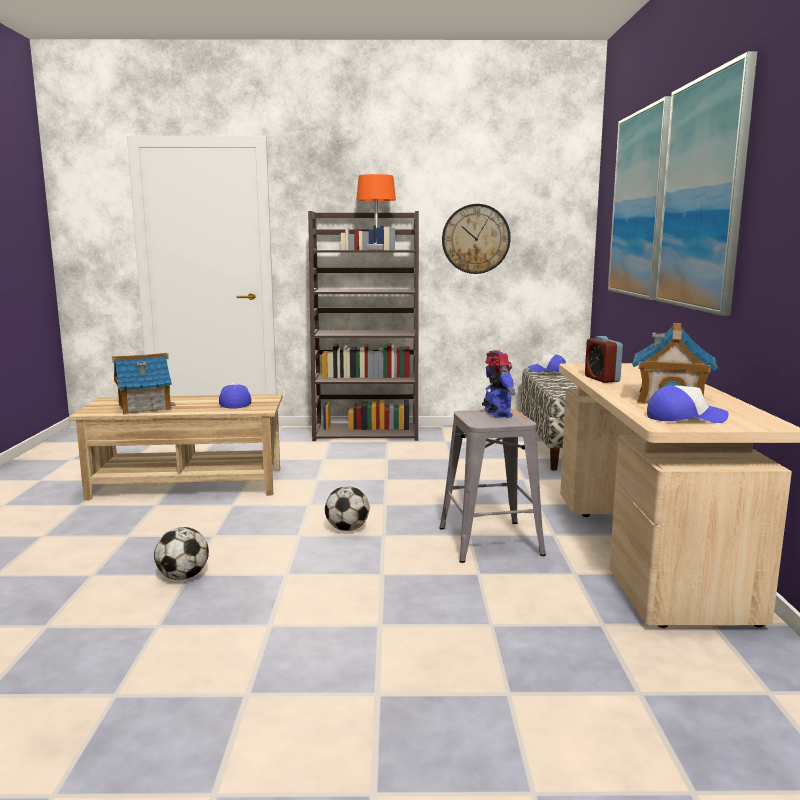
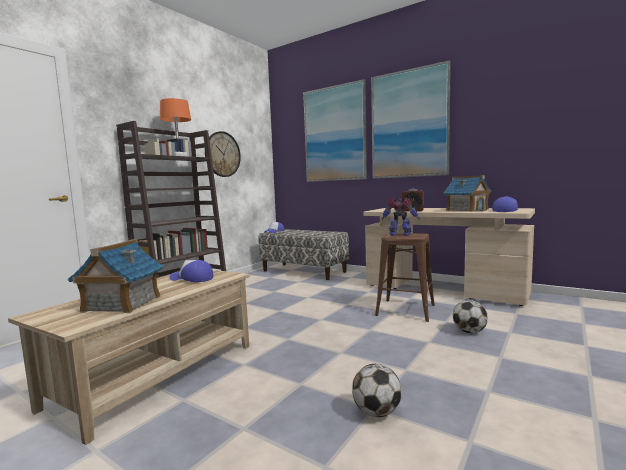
camera: 55 degrees left, 5 degrees down
(347, 529) = (348, 336): football -> football (469, 332)
(489, 541) = (405, 310): grey stool -> brown stool

